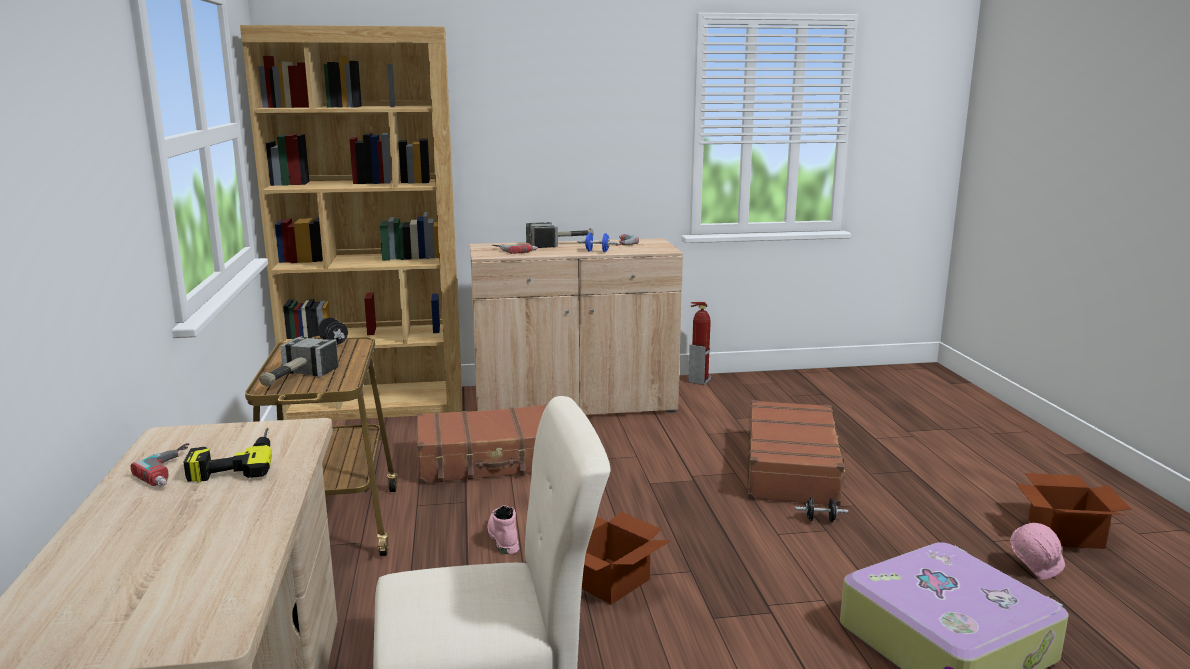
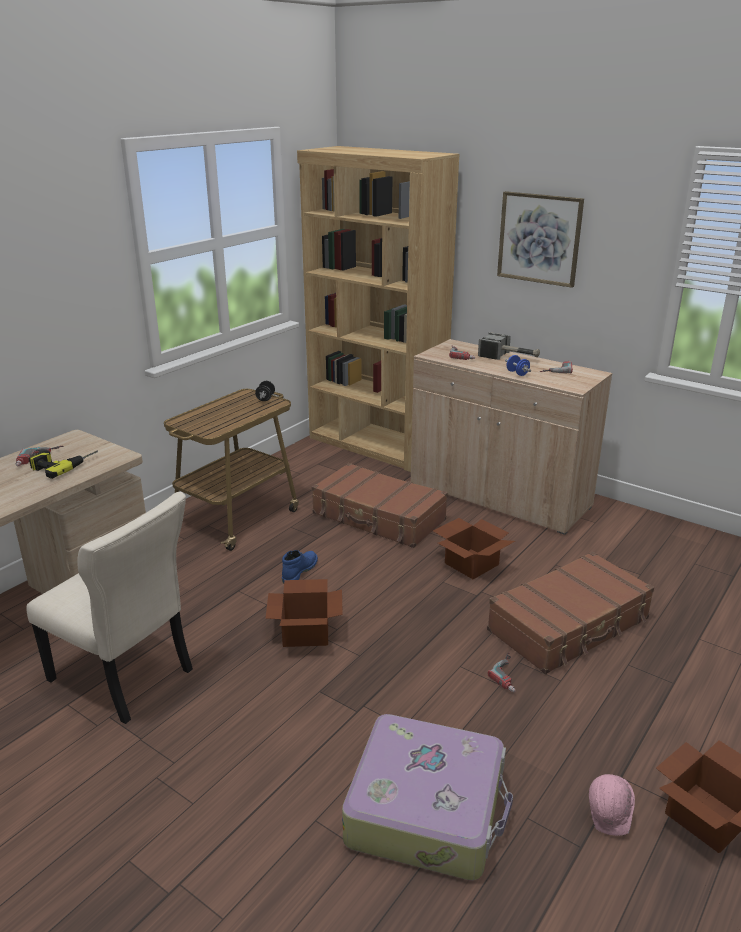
camera: 45 degrees right, 10 degrees up
(295, 379) = (201, 420): hammer -> none
(502, 537) = (299, 571): pink boot -> blue boot
(551, 117) = (539, 238): none -> picture
(645, 460) = (471, 563): none -> cardboard box
(699, 381) = (635, 515): fire extinguisher -> none
(820, 520) = (510, 675): black dumbbell -> power drill

